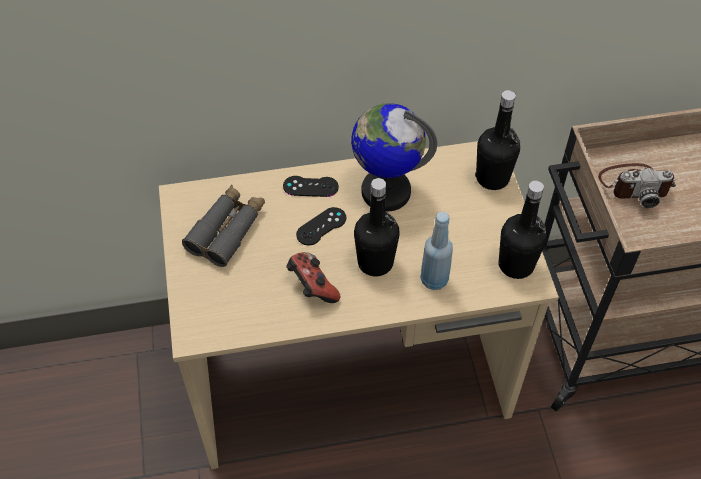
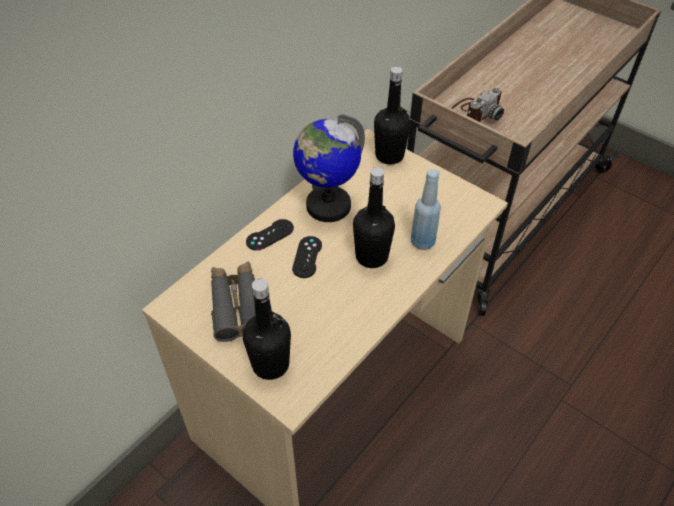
camera: 40 degrees left, 5 degrees down
(312, 287) = (345, 303): game controller -> none
(516, 265) = (462, 199): black bottle -> black bottle (270, 364)

